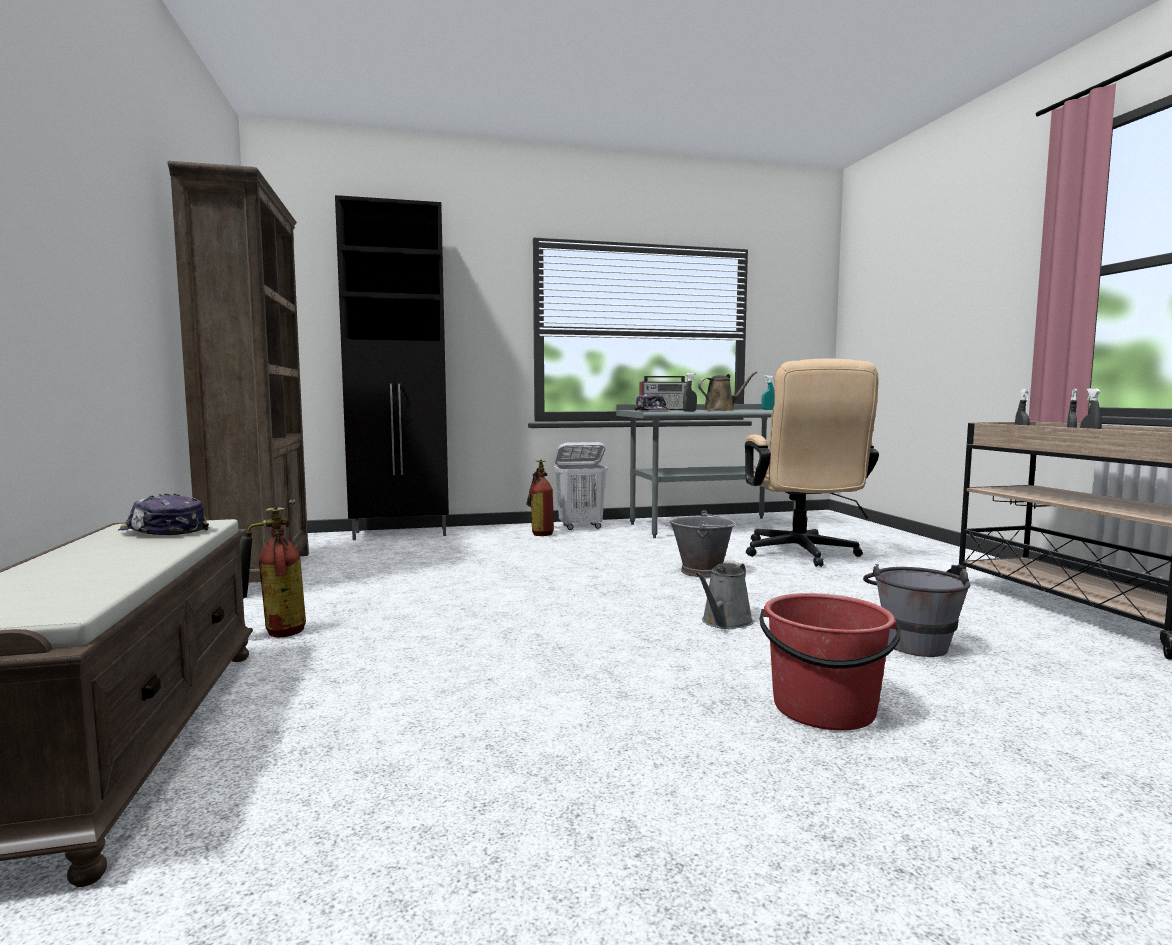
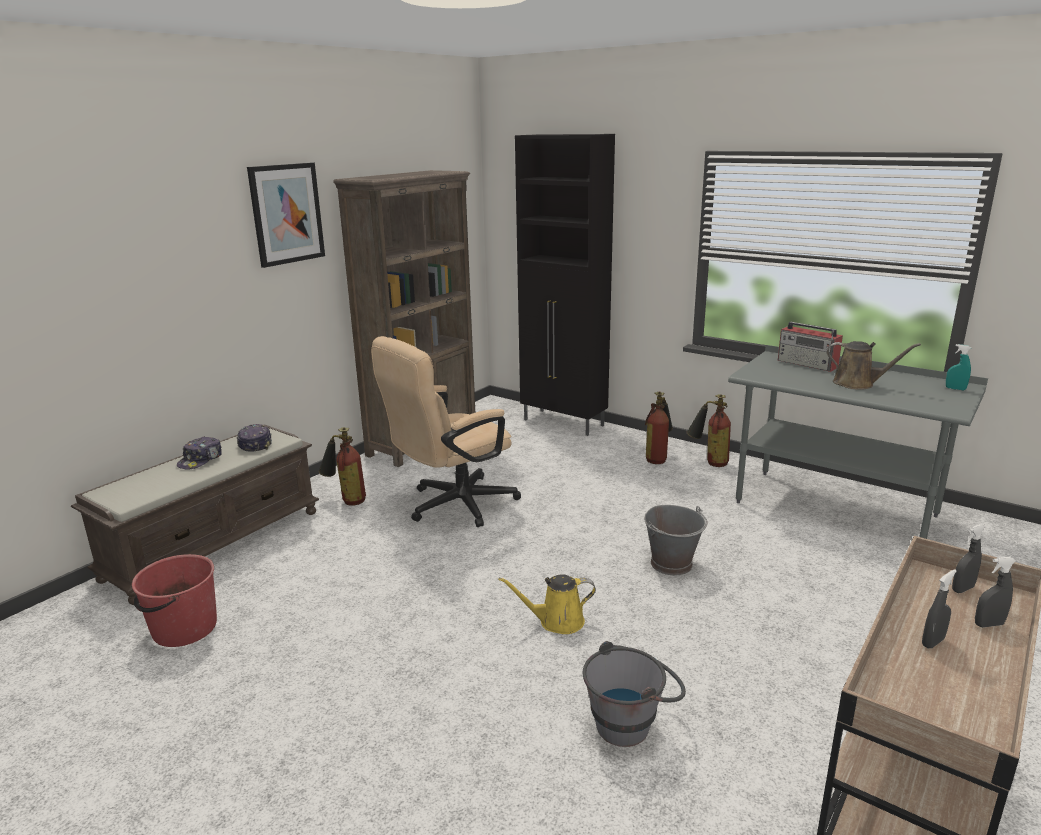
camera: 50 degrees right, 15 degrees up
(122, 177) = (286, 214): none -> picture
(581, 527) = (708, 462): white laundry basket -> fire extinguisher
(652, 411) = (767, 369): cap -> cap (201, 460)
(689, 411) = (791, 383): grey spray bottle -> none
(725, 622) = (557, 621): grey watering can -> yellow watering can
(802, 555) = (821, 589): beige office chair -> beige office chair (452, 506)
(824, 709) = (440, 716): red bucket -> red bucket (183, 629)

